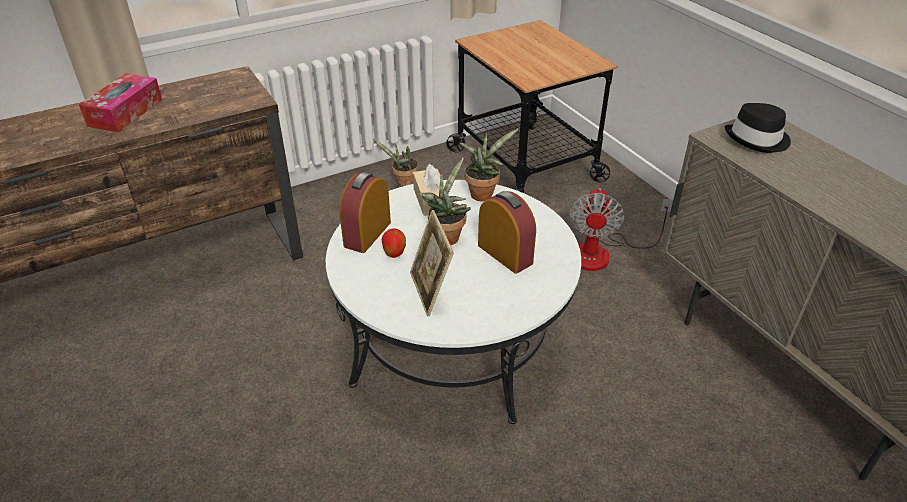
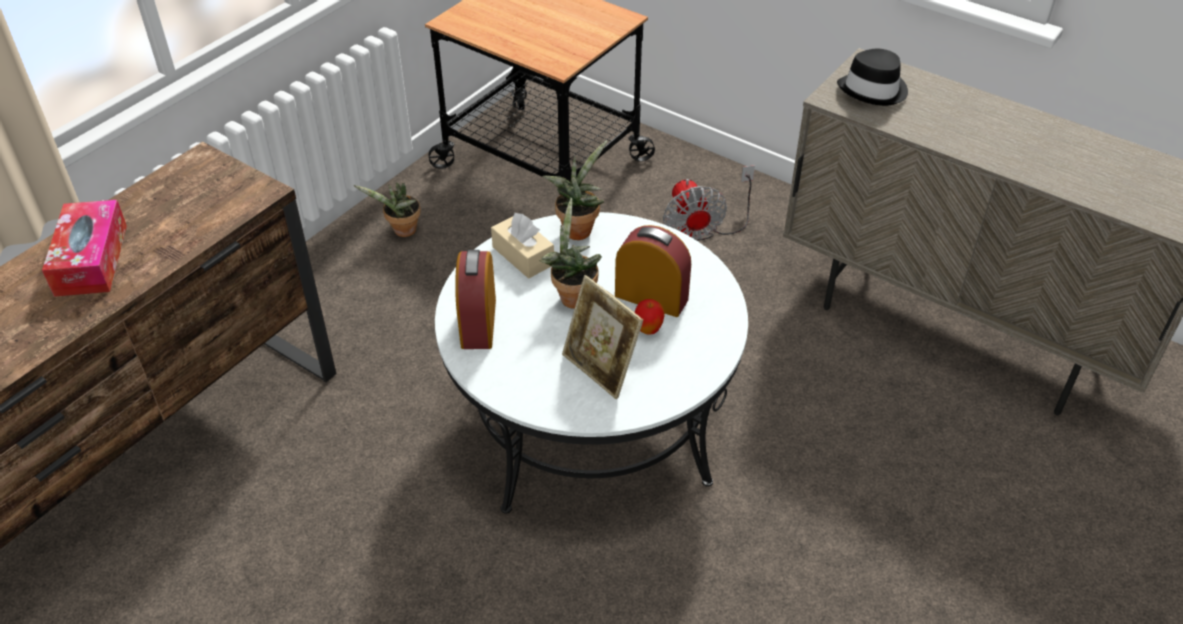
camera: 25 degrees left, 5 degrees up
(394, 255) = (529, 339): apple -> apple (648, 330)

